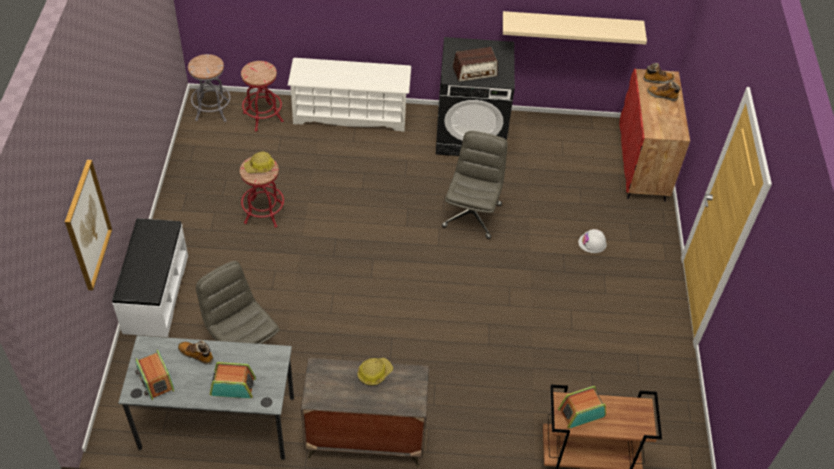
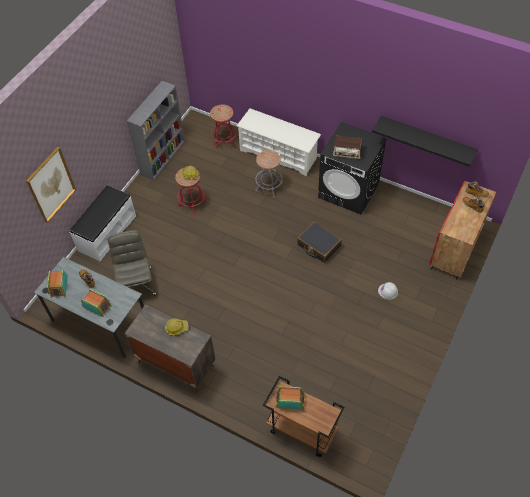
camera: 30 degrees right, 5 degrees up
(184, 163) = (163, 157): none -> grey bookcase
(212, 110) = (197, 127): grey stool -> grey stool (269, 186)
(472, 215) = (318, 246): grey office chair -> black suitcase
(571, 25) = (427, 138): beige shelf -> black shelf

